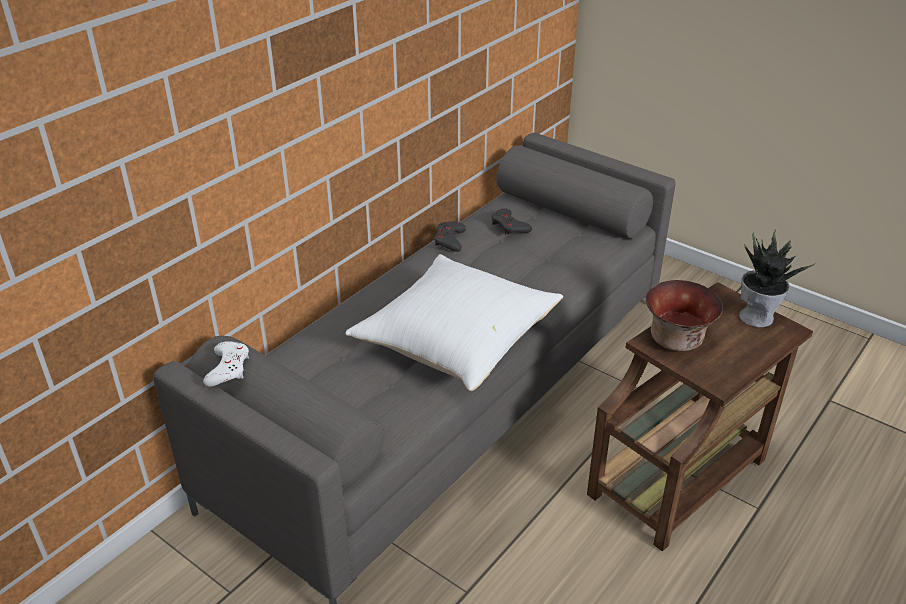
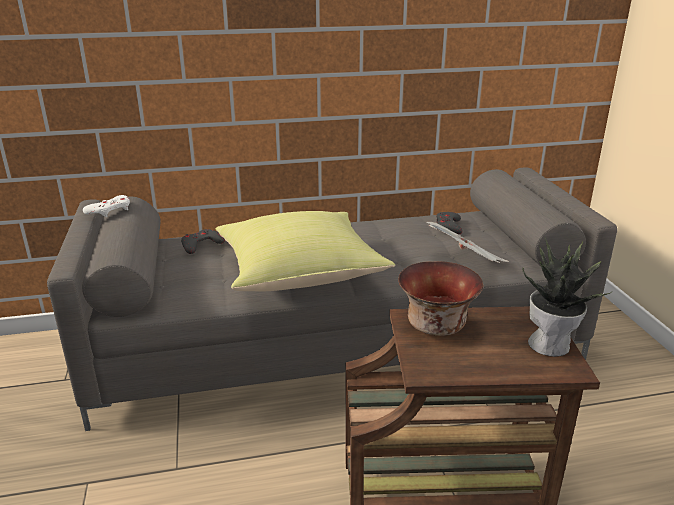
camera: 40 degrees right, 10 degrees down
(449, 240) = (391, 219): grey game controller -> grey game controller (201, 245)
(456, 342) = (300, 273): white pillow -> yellow pillow
(573, 262) = (466, 263): none -> newspaper

